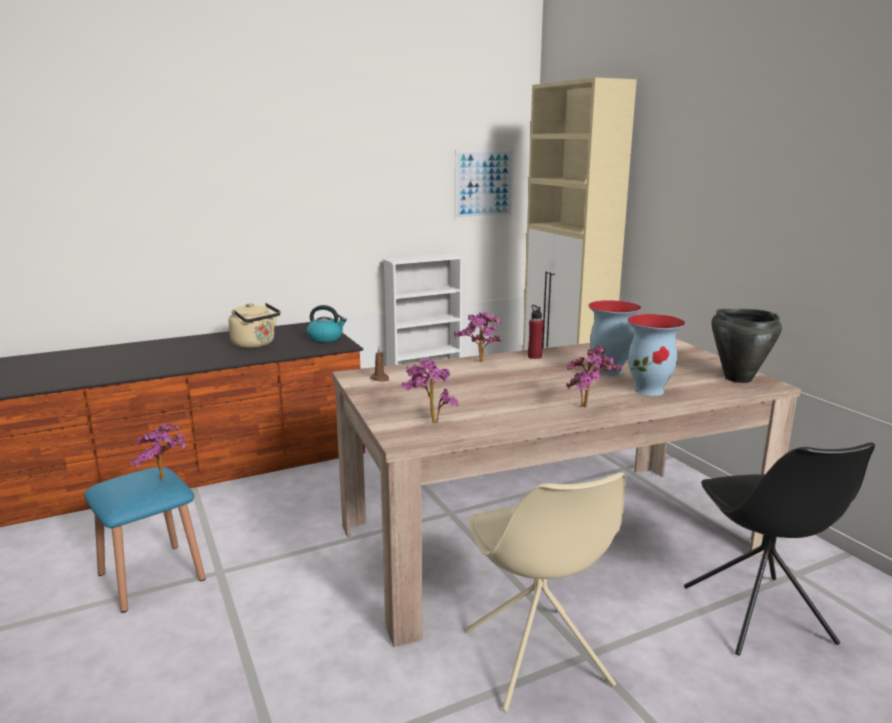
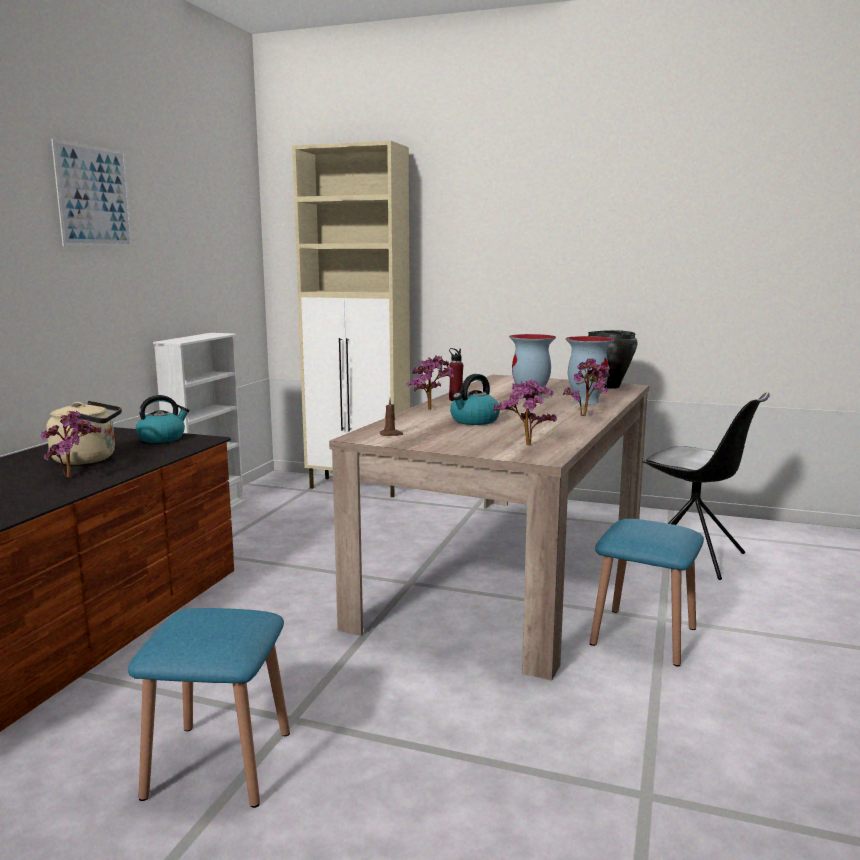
camera: 45 degrees left, 5 degrees down
(165, 480) = (240, 610): potted plant -> potted plant (73, 477)
(476, 384) = (474, 421): none -> kettle
(484, 184) = (227, 253): picture -> picture (94, 196)
(537, 659) = (643, 636): beige chair -> blue stool

